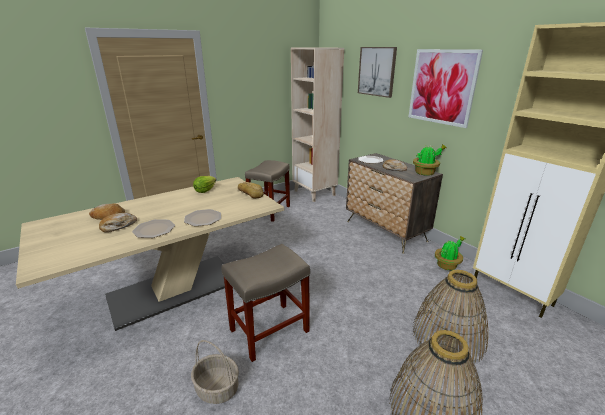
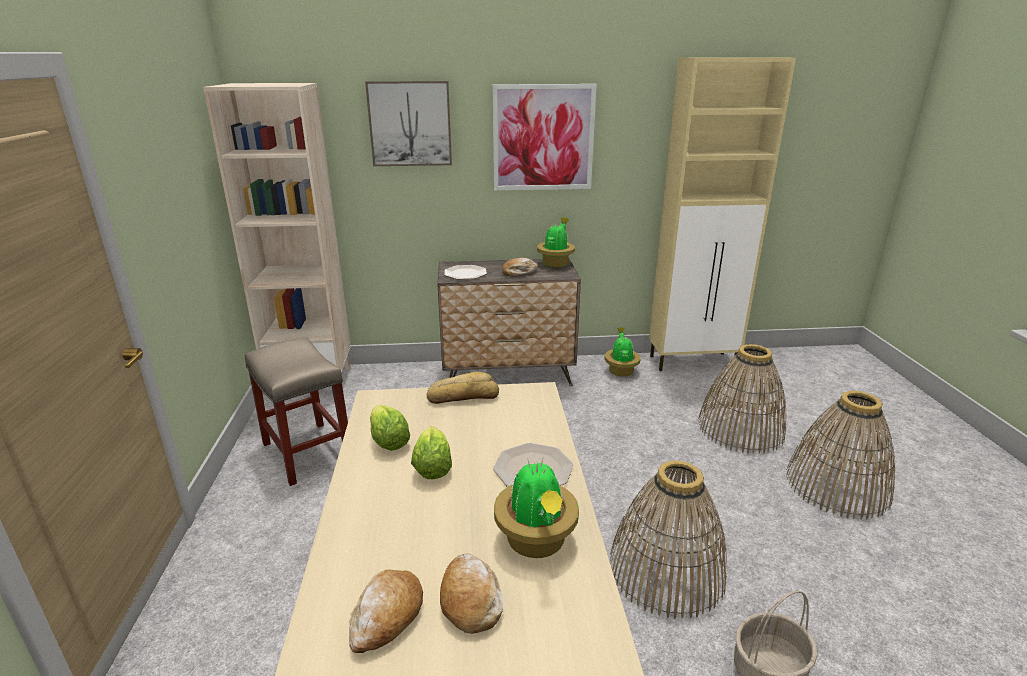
camera: 60 degrees left, 0 degrees up
(154, 229) = (536, 541): plate -> potted plant
(192, 201) = (432, 468): none -> lettuce
(268, 331) = (666, 571): beige stool -> basket

